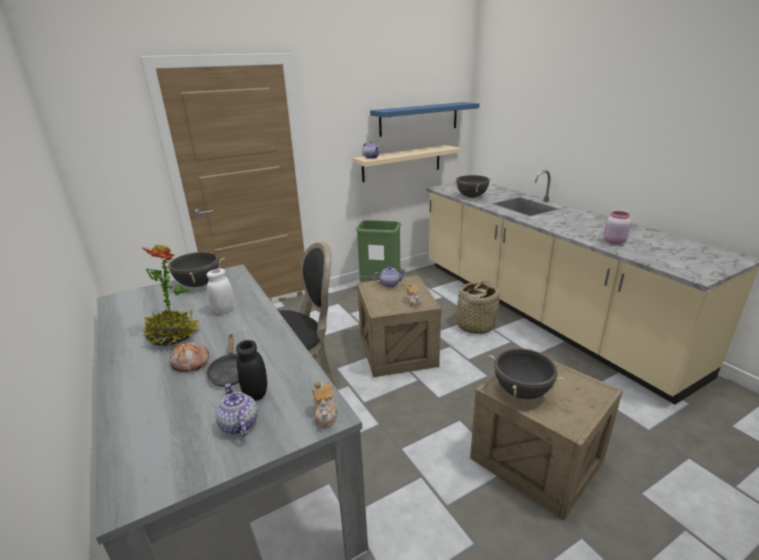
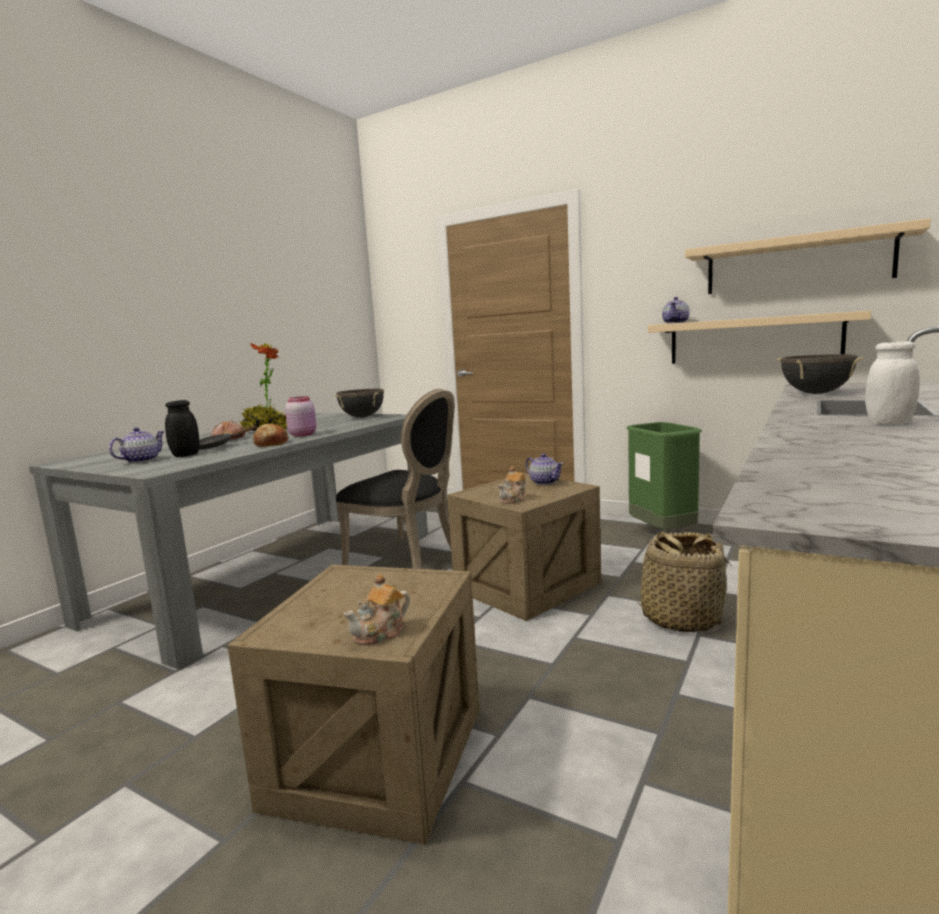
camera: 60 degrees right, 15 degrees down
(224, 310) = (320, 428): white jar -> white jar (889, 423)
(272, 343) = (270, 443): none -> bread
(325, 414) = (155, 470): teapot -> teapot (381, 633)
(419, 119) = (796, 263): blue shelf -> beige shelf
(521, 391) = (343, 588): black cooking pot -> none
(613, 241) = (834, 452): pink jar -> pink jar (303, 434)

